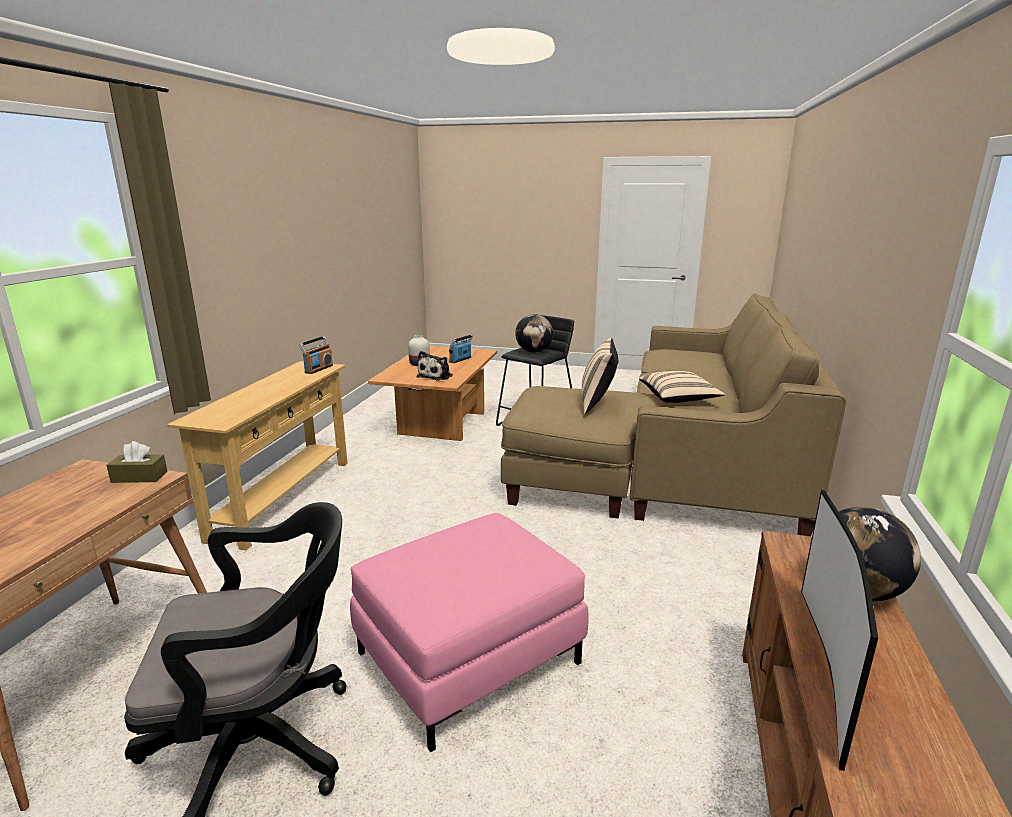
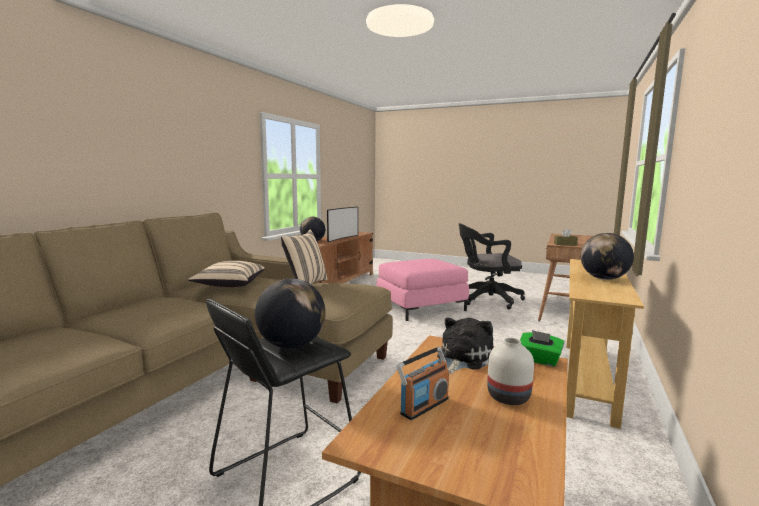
camera: 170 degrees left, 10 degrees down
(270, 386) = (603, 279): none -> globe
(318, 369) = (591, 292): radio -> none
(388, 378) = (539, 360): none -> green tissue box

